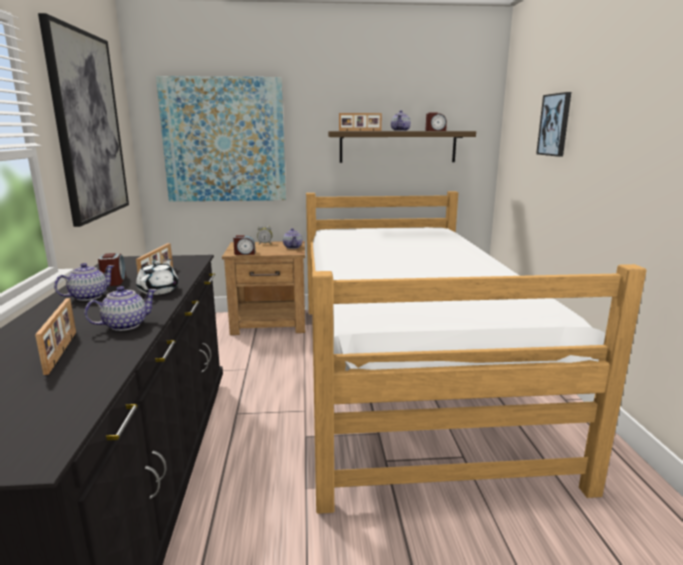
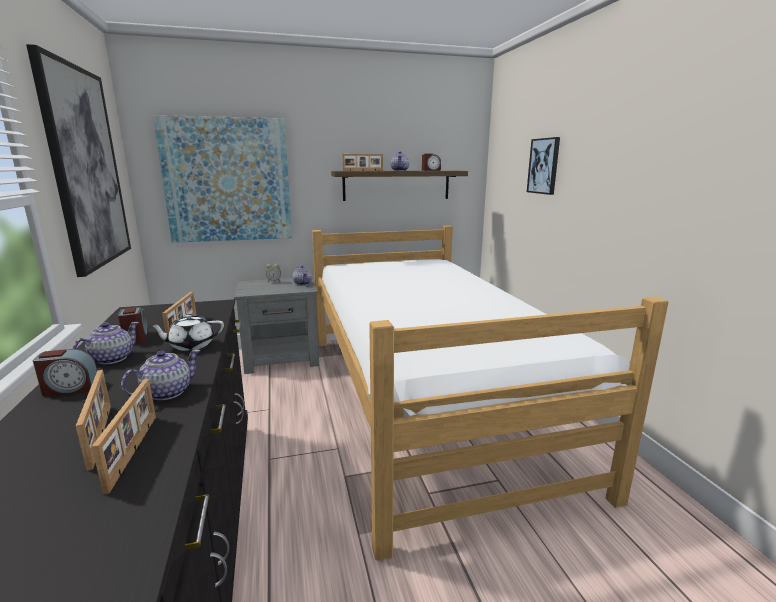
camera: 10 degrees left, 0 degrees up
(84, 364) = (135, 450): none -> picture frame
(159, 290) = (191, 345): white teapot -> white teapot turned 105 degrees counterclockwise
(244, 253) = (256, 292): alarm clock -> alarm clock (70, 388)
(270, 323) = (283, 358): brown nightstand -> grey nightstand

